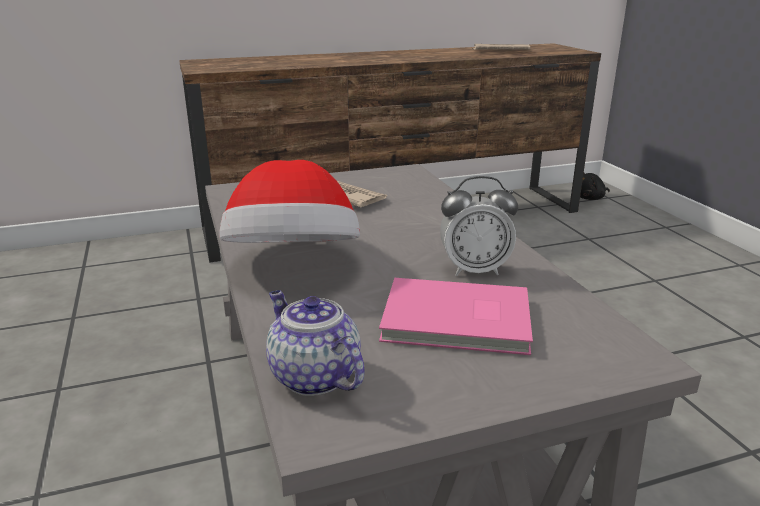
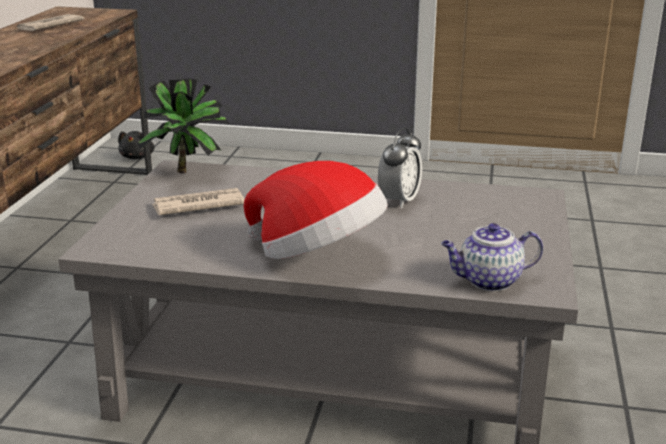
camera: 60 degrees left, 0 degrees up
(408, 176) = (189, 171): none -> potted plant
(458, 321) = (462, 225): pink book -> none

